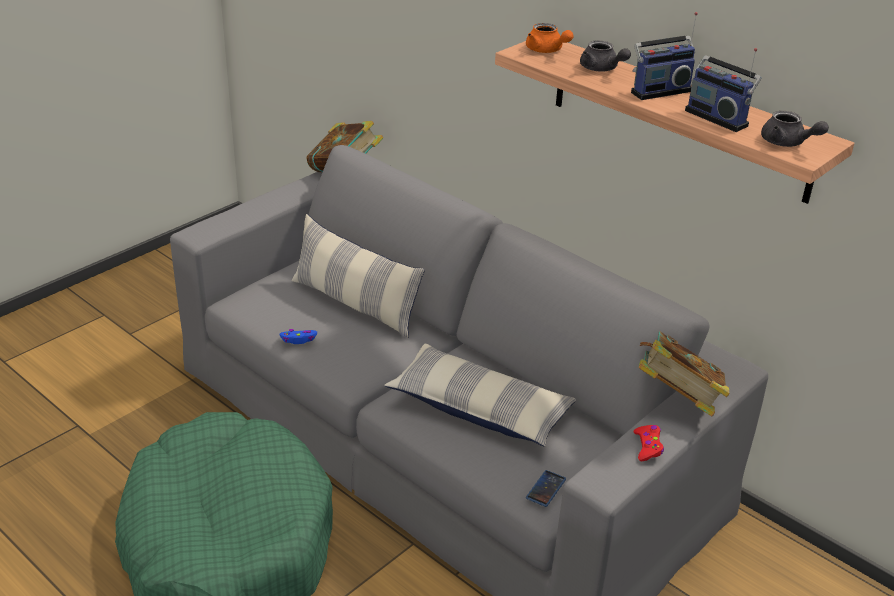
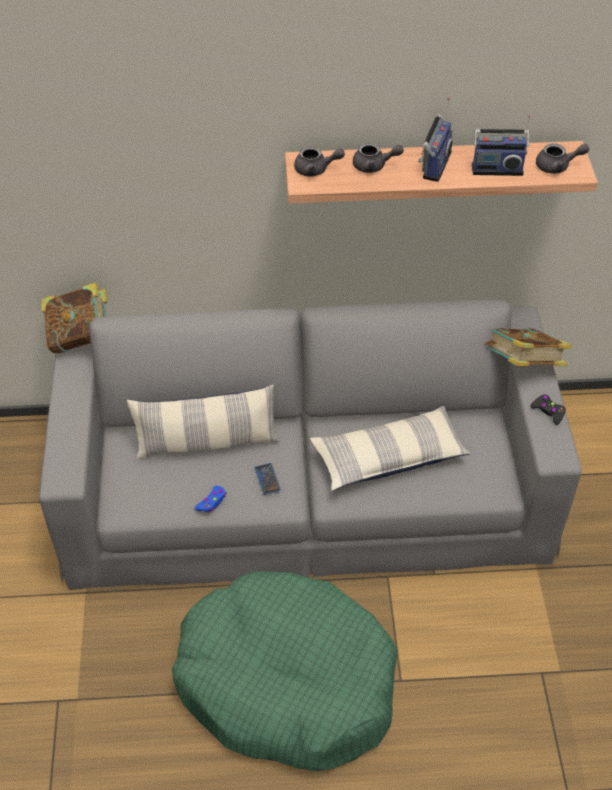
camera: 45 degrees left, 15 degrees up
(546, 51) = (316, 170): orange teapot -> grey teapot
(546, 489) = (490, 480): phone -> phone (267, 479)
(648, 447) = (548, 411): red game controller -> black game controller

